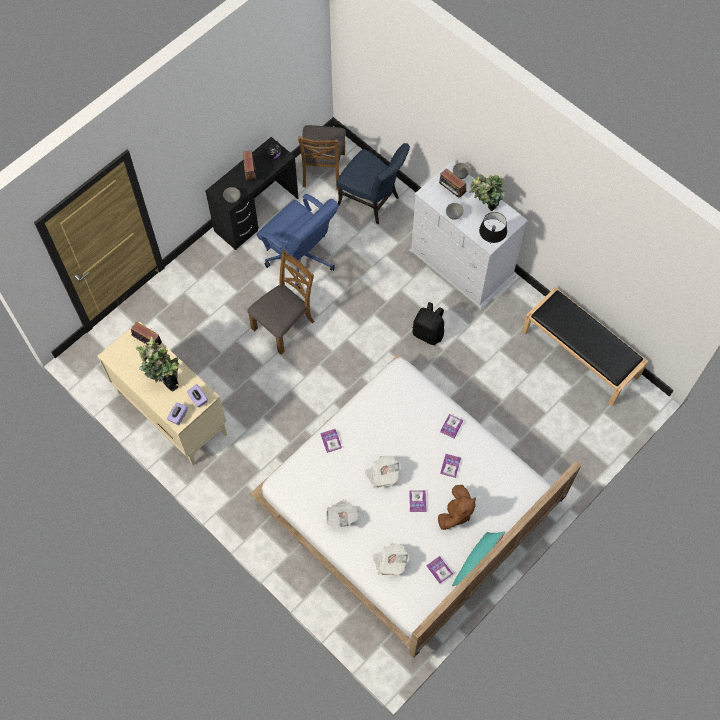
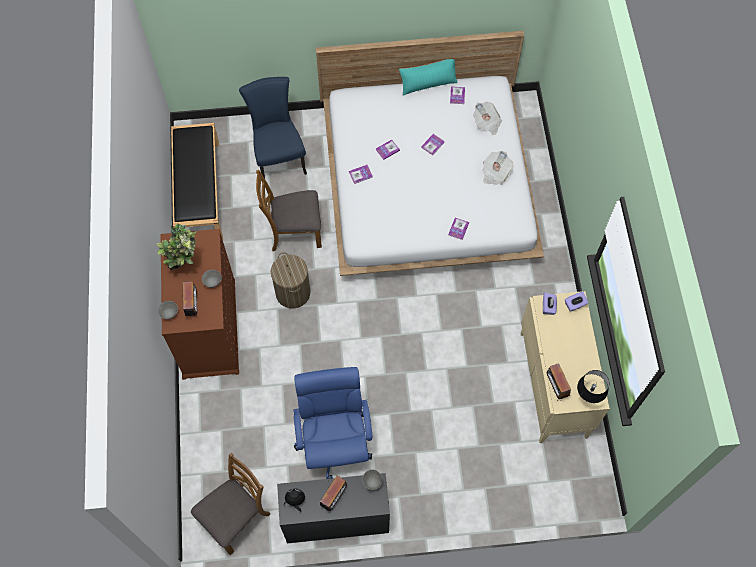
camera: 140 degrees left, 0 degrees up
(165, 380) = (565, 342): potted plant -> none
(284, 325) = (401, 390): brown chair -> brown chair (294, 231)
(372, 201) = (224, 446): blue chair -> blue chair (278, 156)
(382, 474) = (441, 179): newspaper -> none
(428, 333) = (293, 292): black backpack -> laundry basket
(456, 513) = (413, 119): brown plush toy -> none
(462, 264) = (209, 328): white dresser -> brown dresser
(490, 244) = (210, 236): black table lamp -> black table lamp (587, 397)

